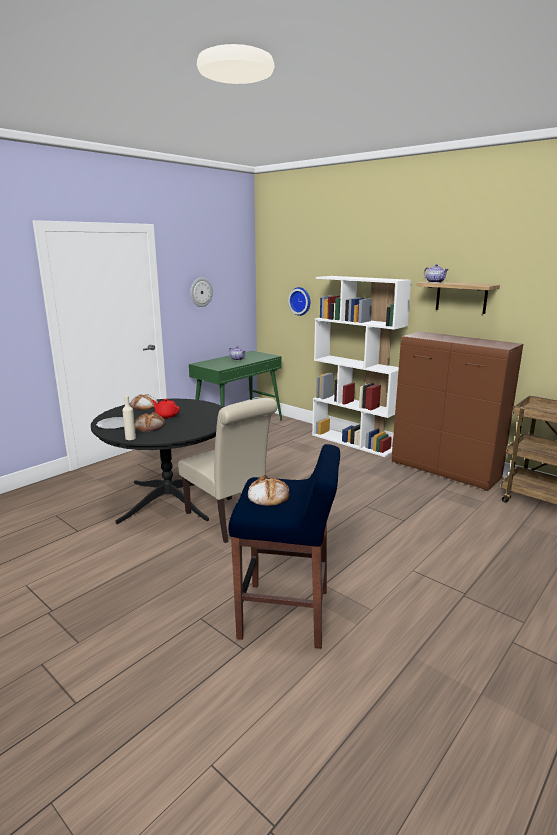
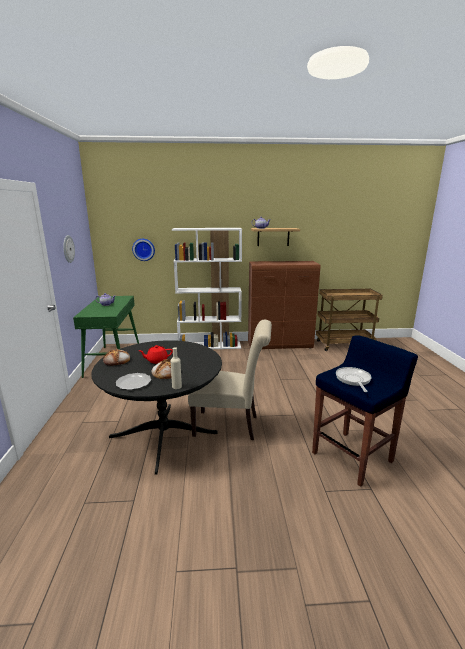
camera: 45 degrees left, 0 degrees up
(267, 495) = (353, 380): bread -> frying pan

